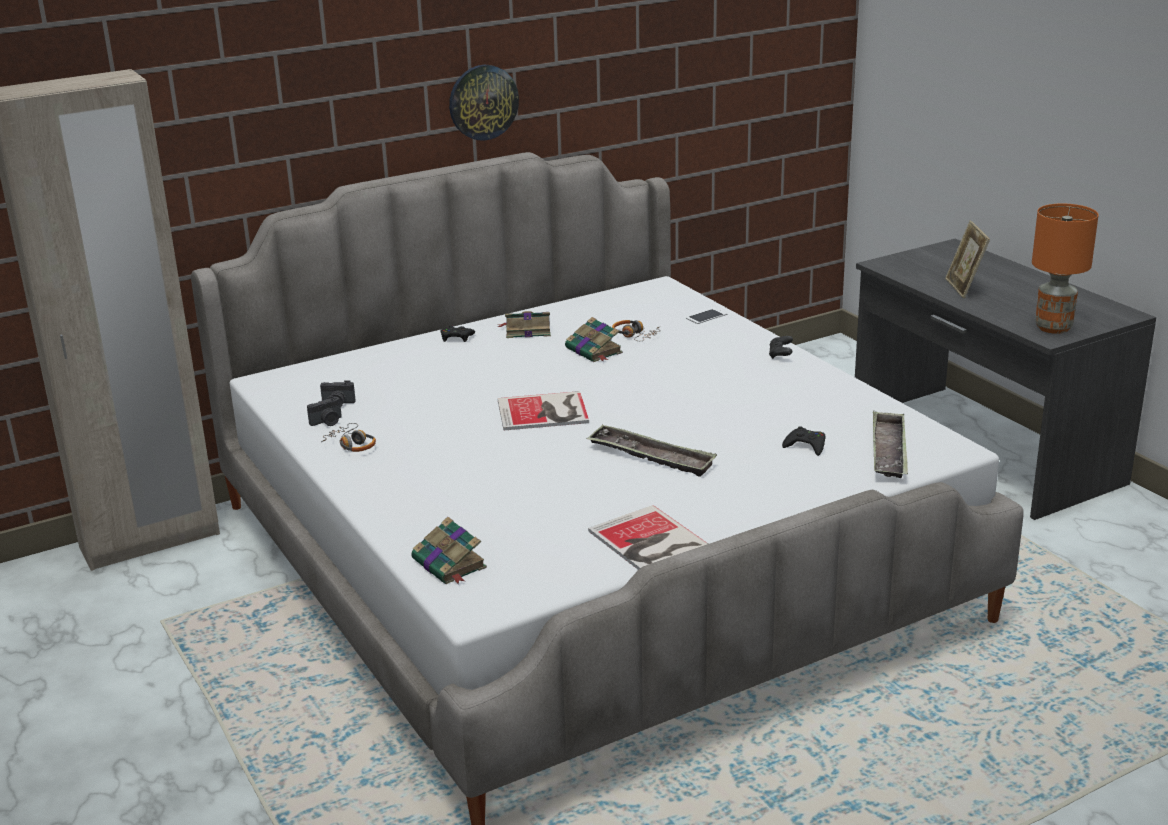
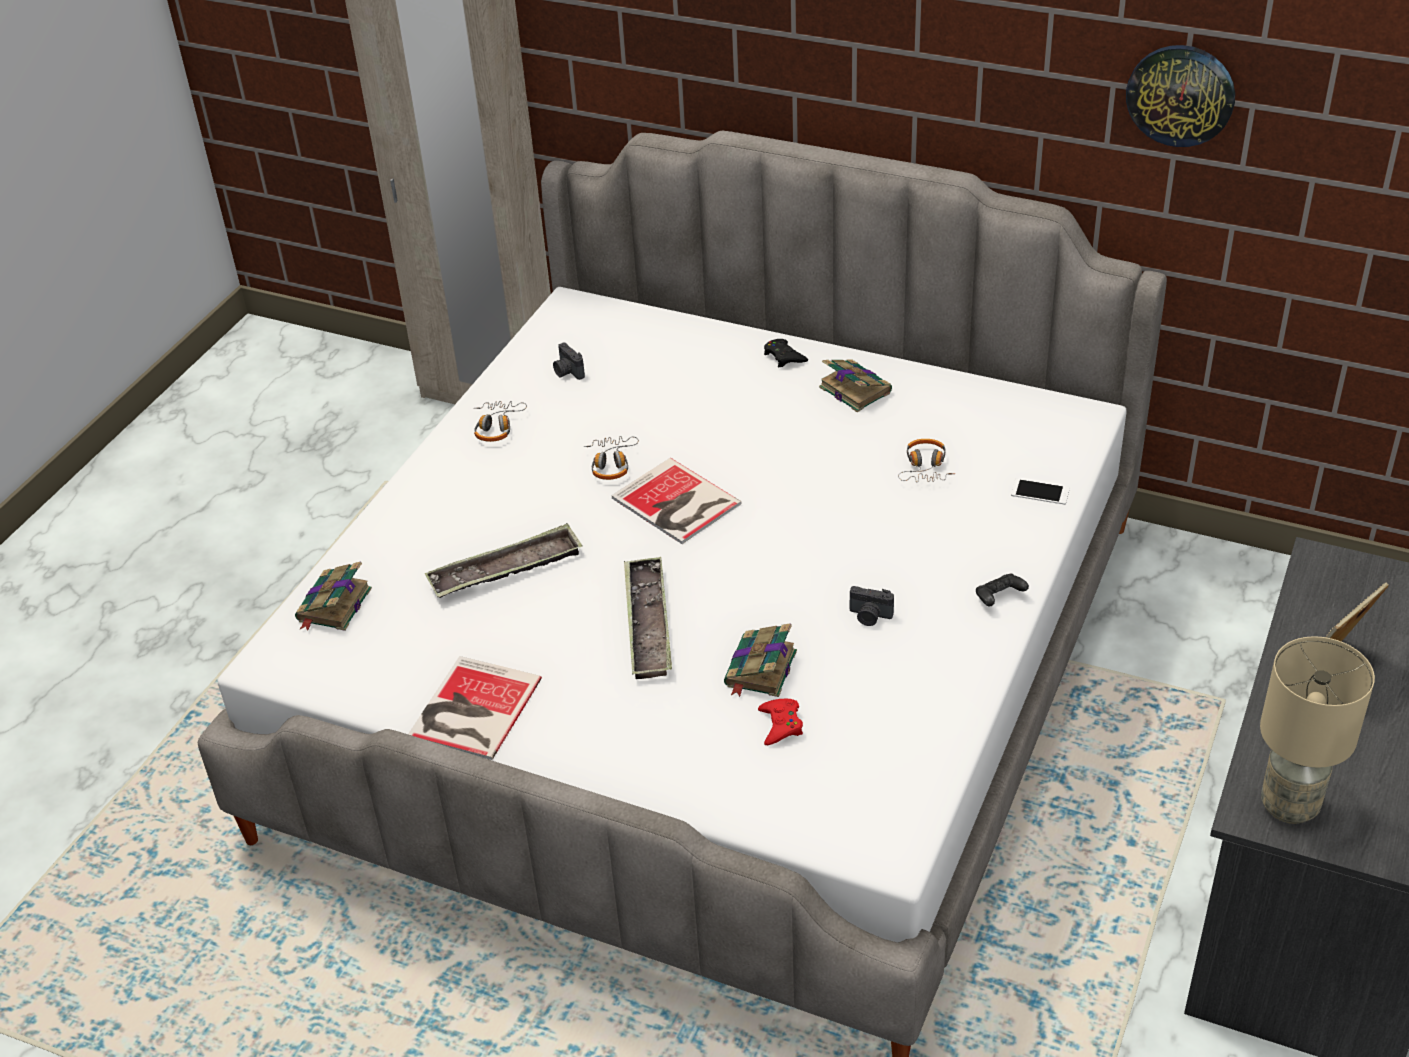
camera: 55 degrees right, 15 degrees up
(327, 422) = (526, 388): camera -> camera (869, 616)
(466, 419) = (611, 463): none -> headphones
(483, 102) = (927, 91): wall clock -> wall clock (1180, 95)
(594, 351) = (854, 460): book -> book (760, 670)
(806, 446) = (781, 725): black game controller -> red game controller
(889, 451) = (831, 798): tray -> tray (506, 569)
(1053, 328) = (1288, 806): orange table lamp -> beige table lamp

